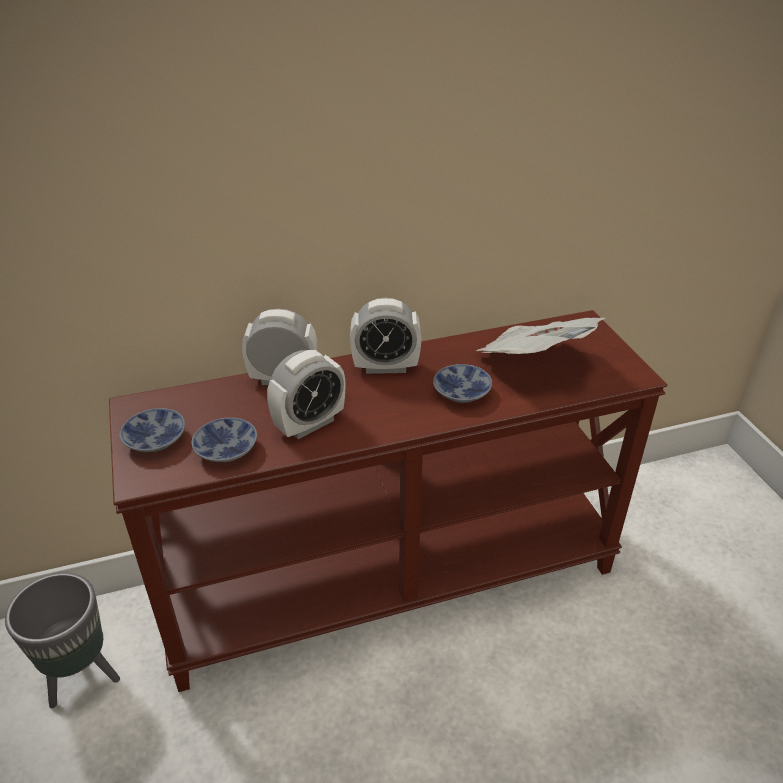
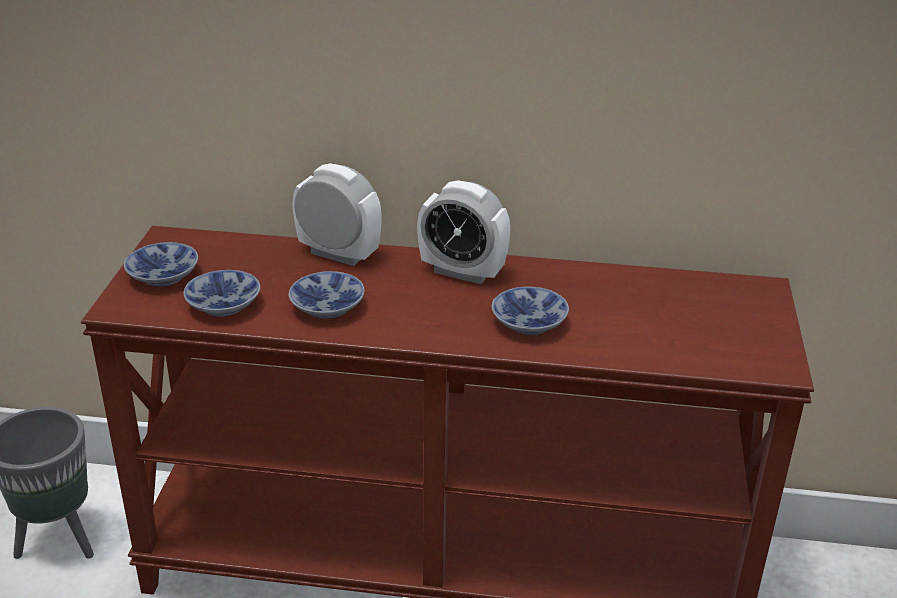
camera: 25 degrees right, 5 degrees down
(309, 424) = (329, 305): alarm clock -> bowl
(534, 361) = (652, 314): newspaper -> none

